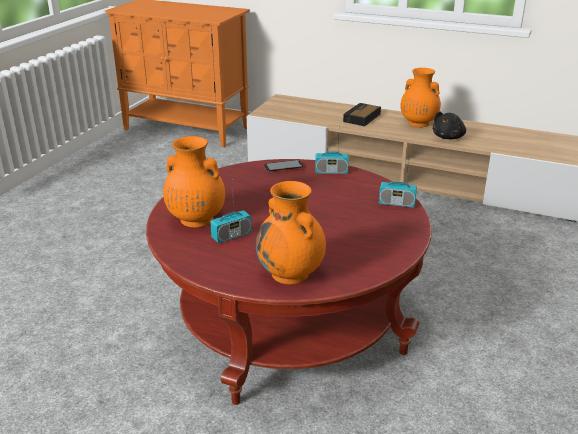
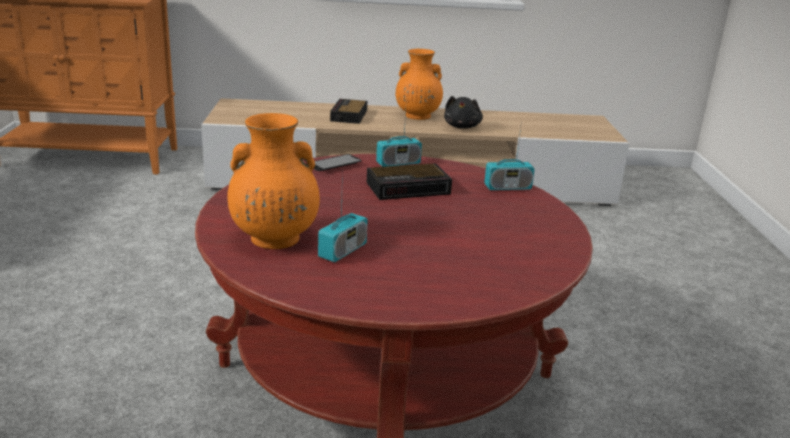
camera: 25 degrees left, 5 degrees down
(291, 274) = (465, 283): orange vase -> none
(321, 193) = (410, 188): none -> alarm clock

